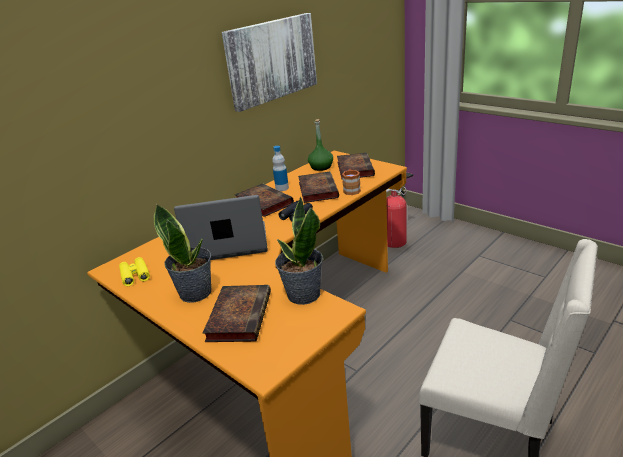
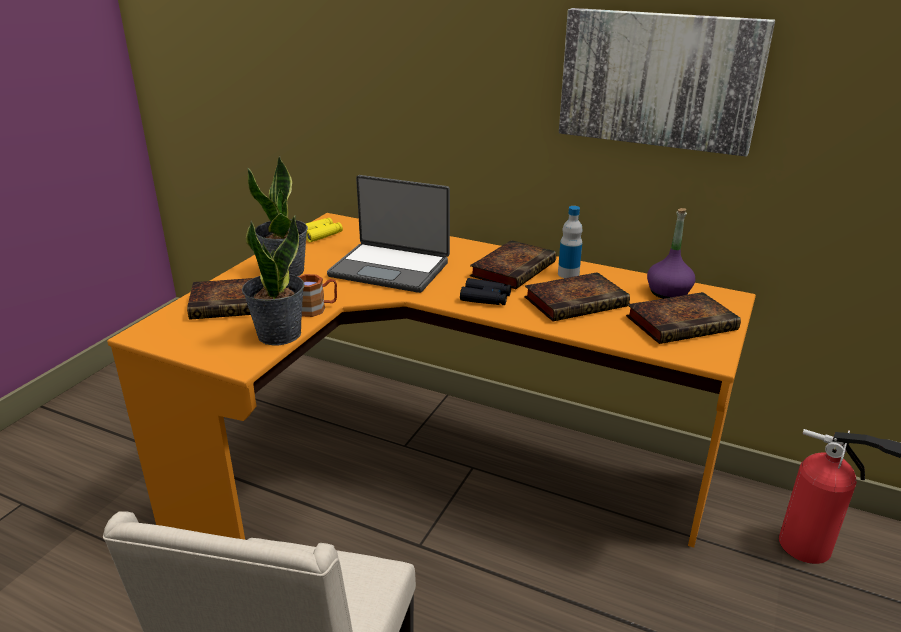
camera: 70 degrees right, 0 degrees up
(228, 245) = (390, 268): laptop -> laptop turned 135 degrees clockwise
(321, 167) = (668, 292): green bottle -> purple bottle
(351, 189) = (593, 330): brown mug -> brown mug (317, 309)

